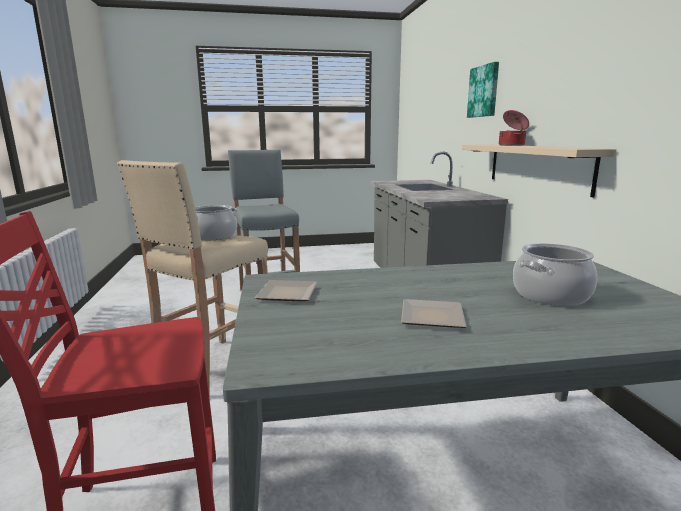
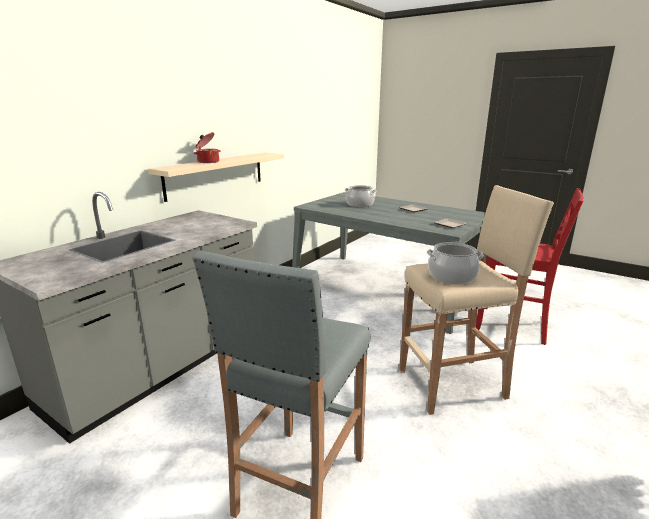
camera: 135 degrees left, 5 degrees up
(484, 91) = (118, 108): picture -> none

